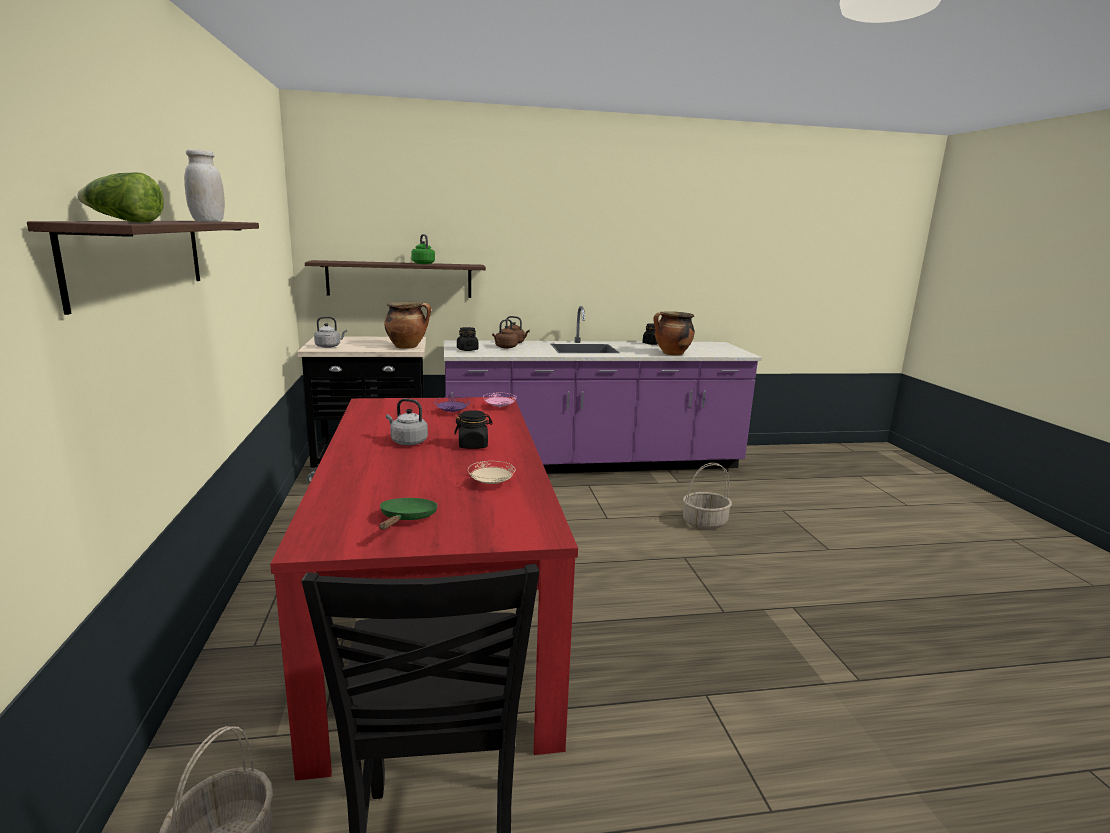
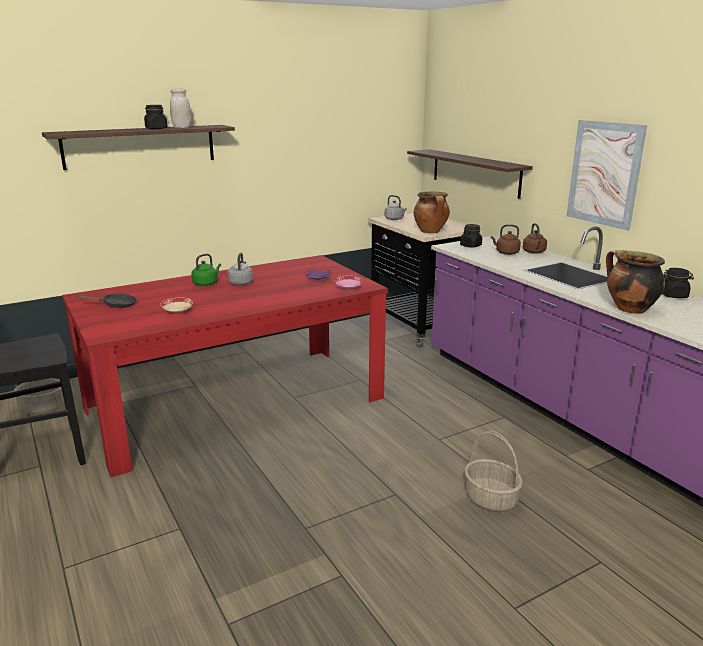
camera: 70 degrees right, 5 degrees up
(123, 221) = (84, 131): lettuce -> none
(406, 519) = (116, 305): green frying pan -> black frying pan
(423, 263) = (480, 160): green kettle -> green kettle (206, 283)
(473, 445) = (248, 297): black jar -> black jar (156, 129)
(565, 263) = (604, 174): none -> picture

